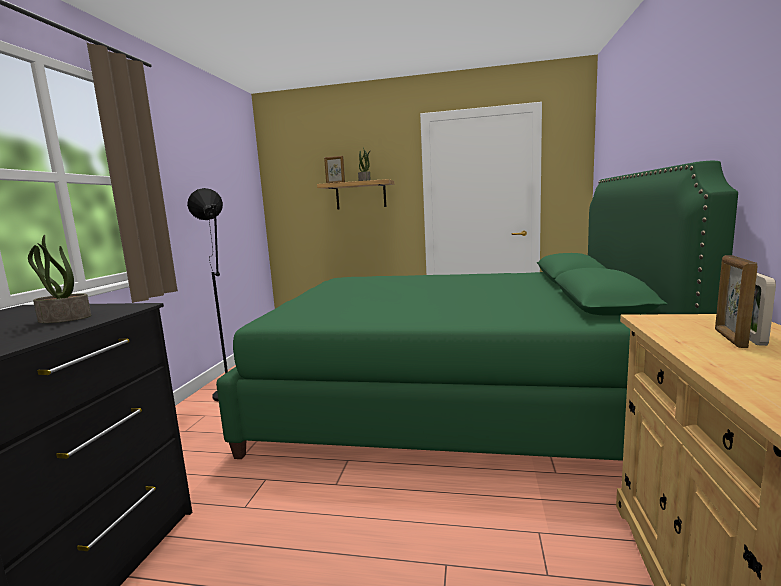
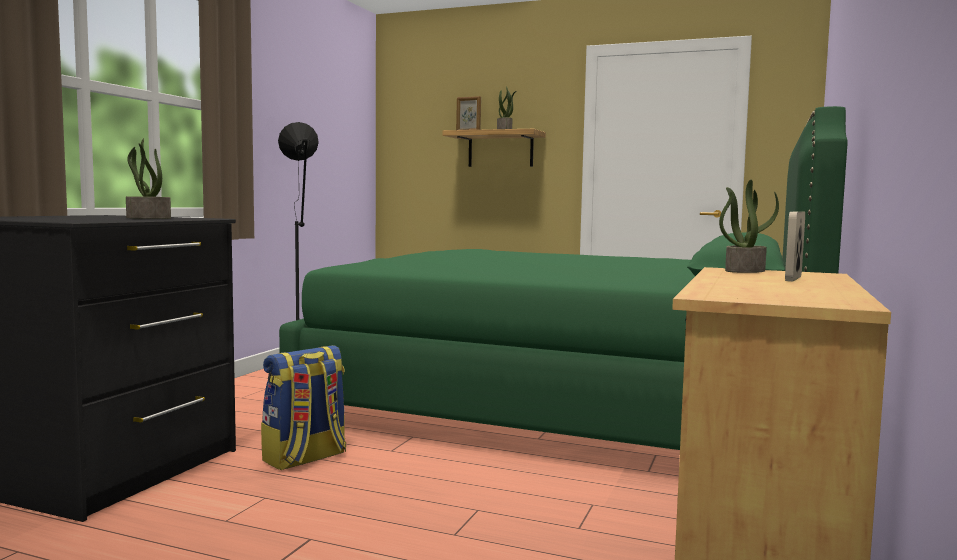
camera: 10 degrees right, 5 degrees down
(261, 512) = (305, 458): none -> backpack
(670, 320) = (744, 271): none -> potted plant
(730, 338) = (771, 278): picture frame -> none

